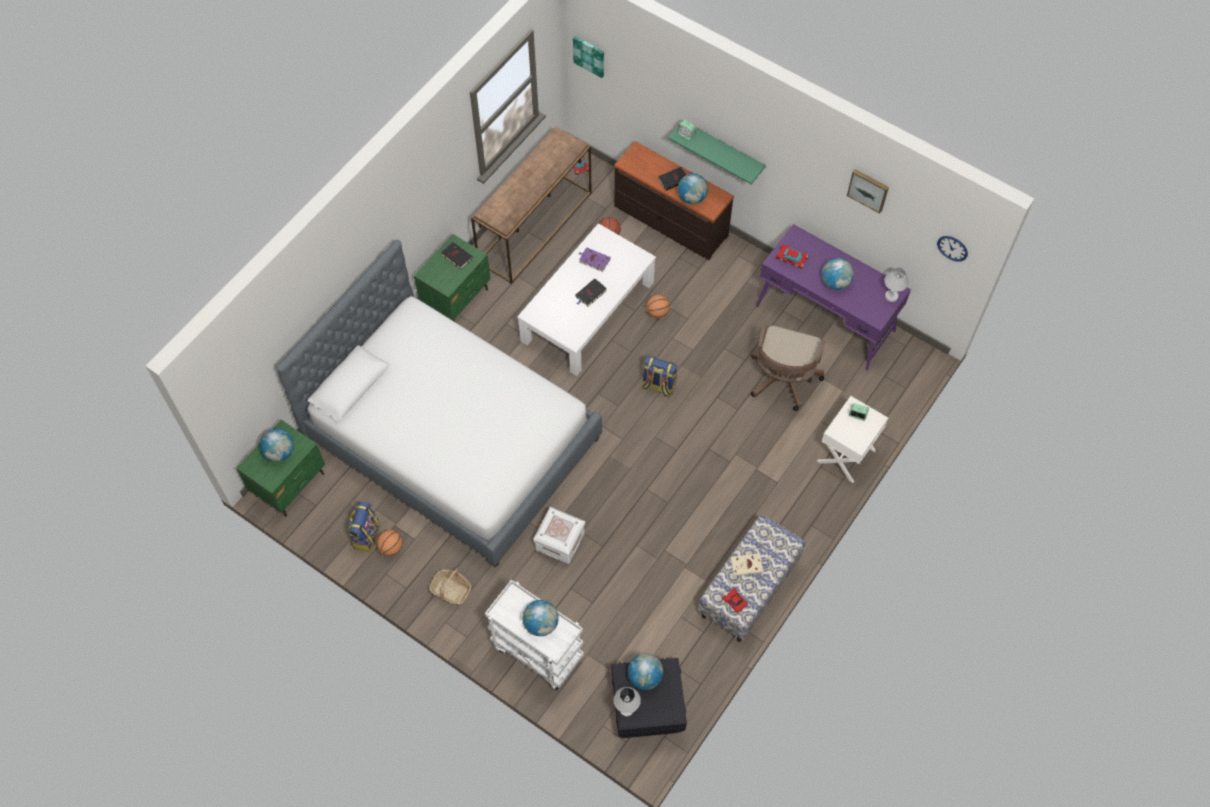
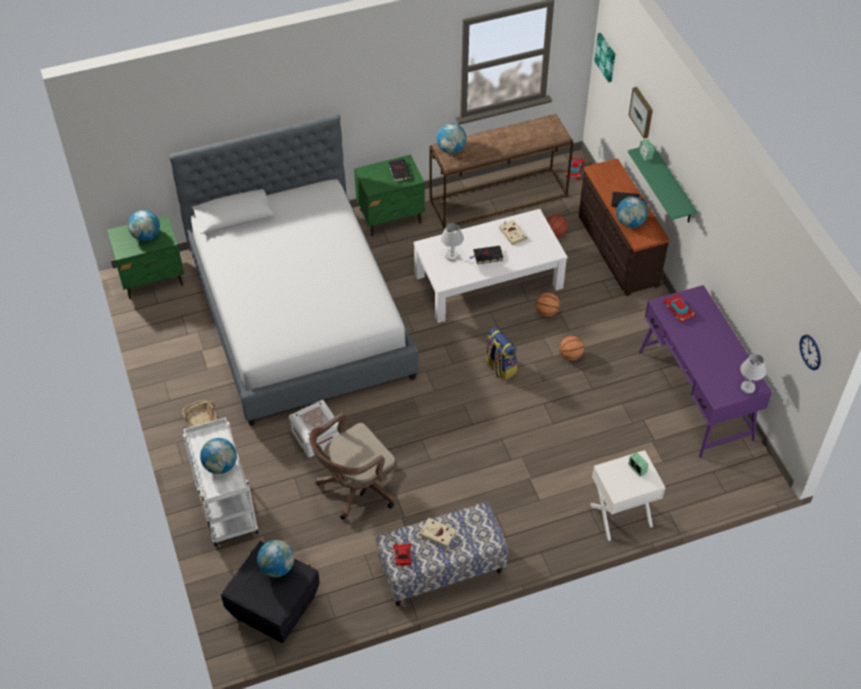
camera: 35 degrees right, 10 degrees down
(365, 535) = (174, 345): backpack -> none
(391, 548) = (184, 365): basketball -> basketball (570, 355)
(593, 260) = (511, 233): purple book -> beige book
(626, 709) = (240, 582): white table lamp -> white table lamp (451, 256)
(782, 381) = (612, 423): brown office chair -> brown office chair (355, 487)
(835, 282) = (703, 349): globe -> globe (451, 149)
(868, 189) = (761, 260): picture -> picture (642, 112)

